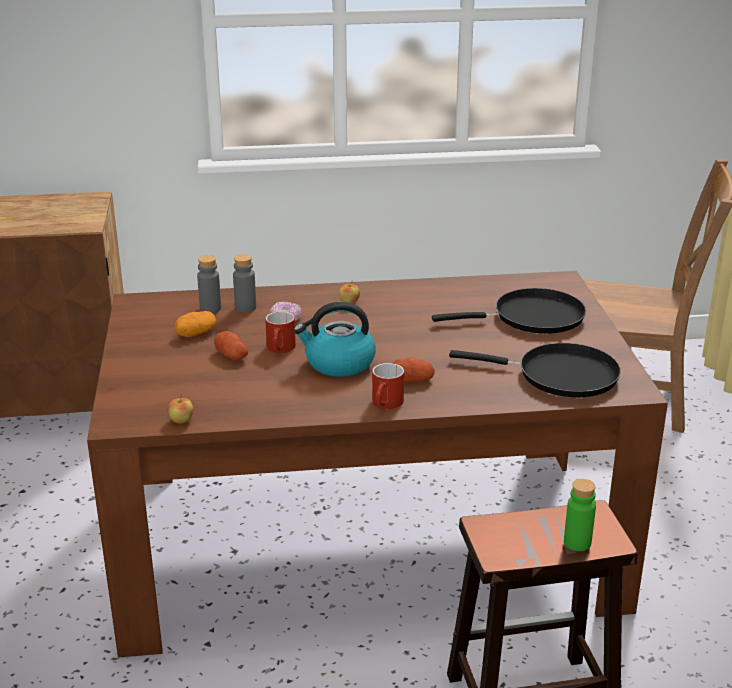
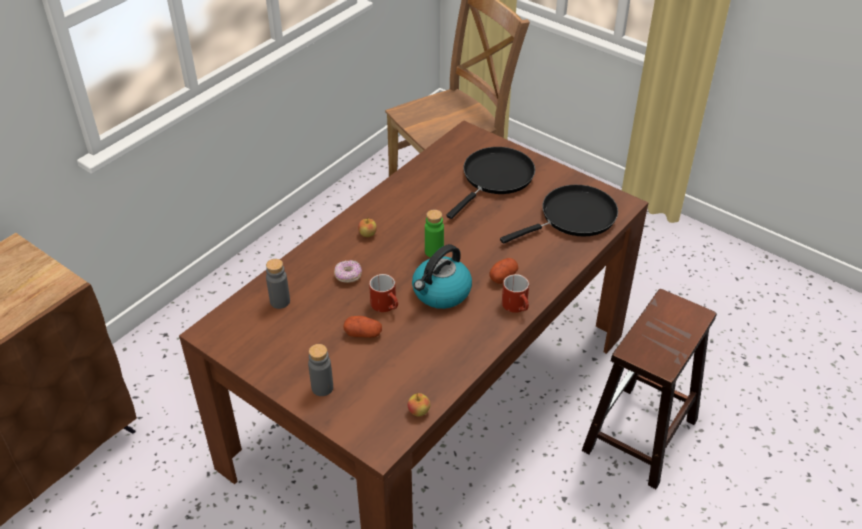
camera: 45 degrees left, 15 degrees up
(196, 333) = (306, 331): potato -> none
(245, 308) = (304, 284): grey bottle -> grey bottle (322, 388)
(577, 542) = (685, 327): green bottle -> green bottle (434, 251)

